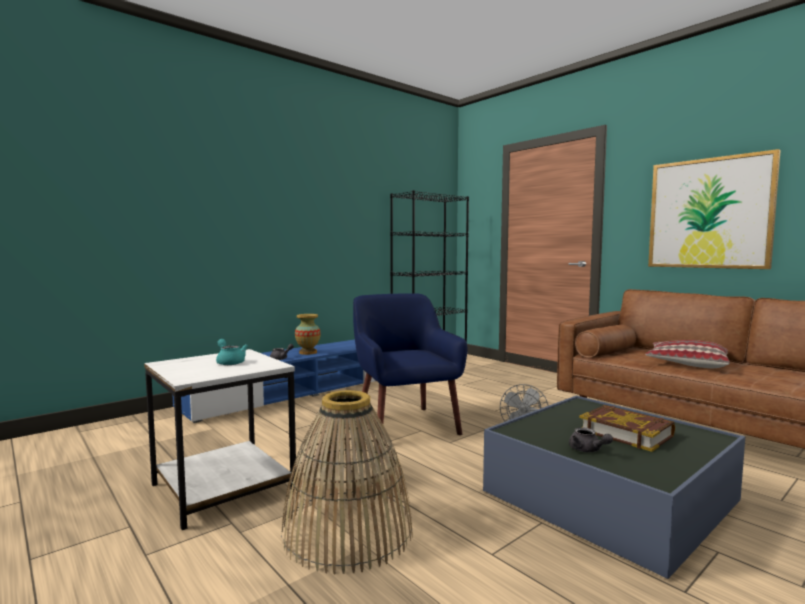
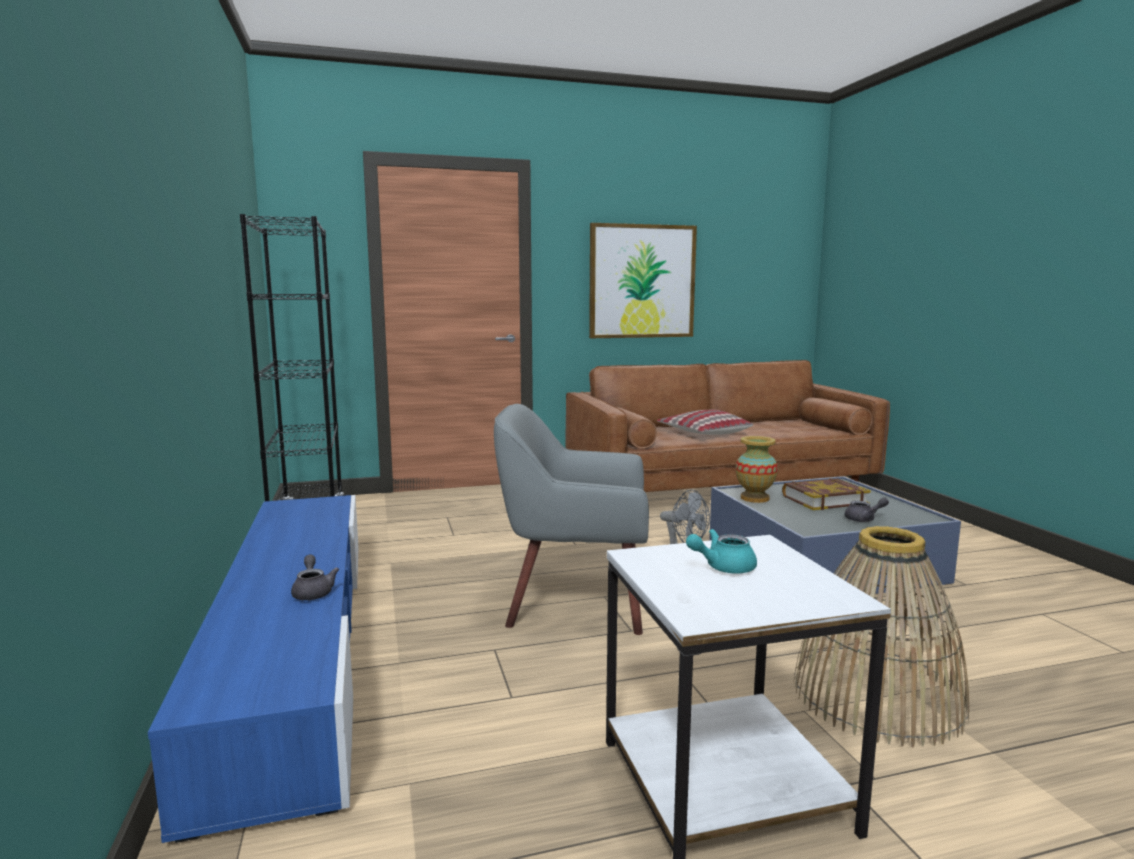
camera: 65 degrees left, 5 degrees up
(308, 352) = (303, 565): vase -> vase (754, 498)
(404, 425) = (574, 601): blue armchair -> grey armchair

